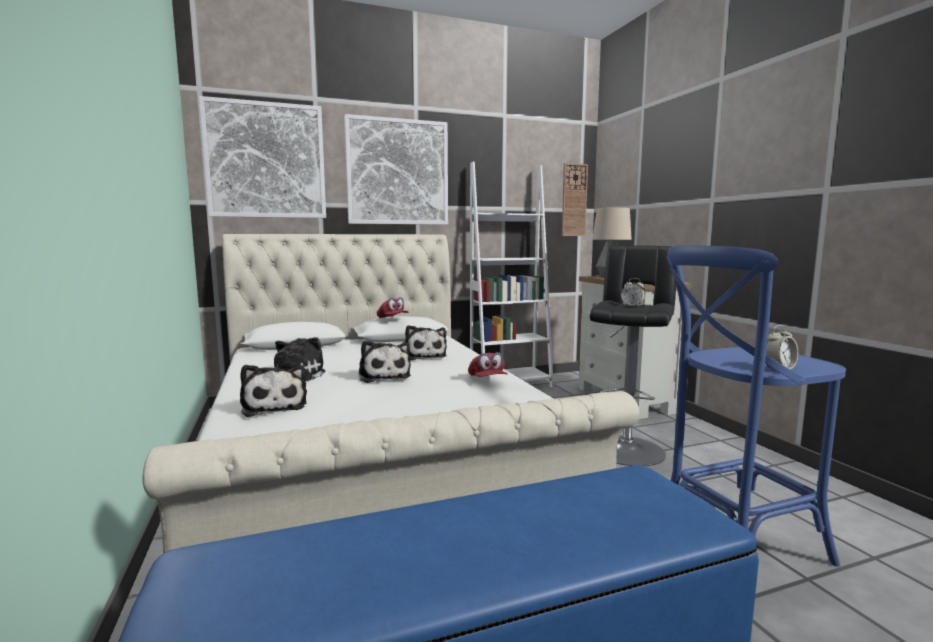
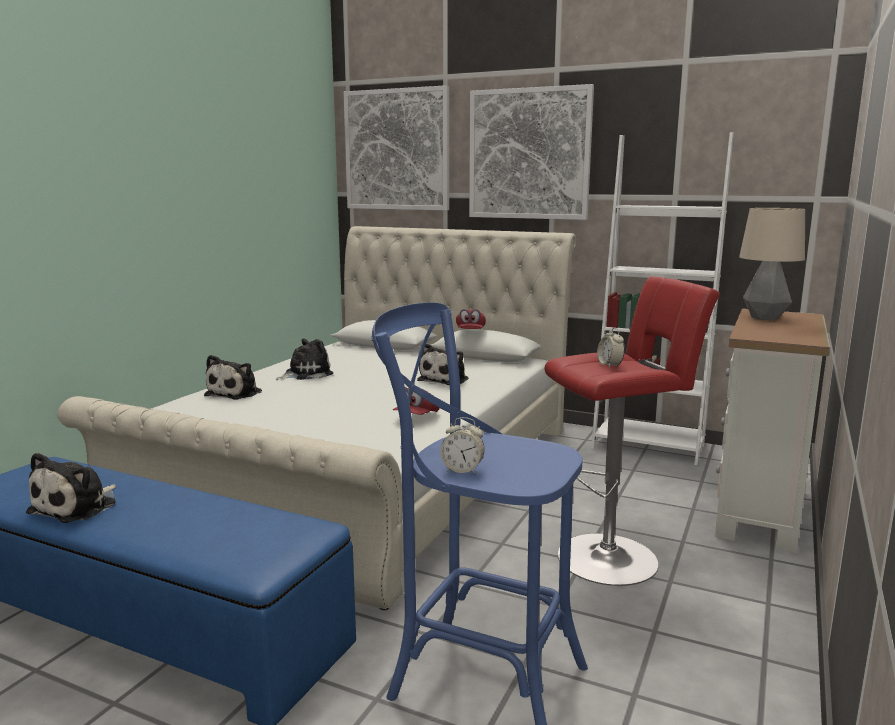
camera: 45 degrees right, 5 degrees up
(383, 376) = (357, 390): plush toy -> plush toy (77, 507)
(574, 200) = (803, 183): wall clock -> none
(627, 448) = (614, 557): black stool -> red stool

